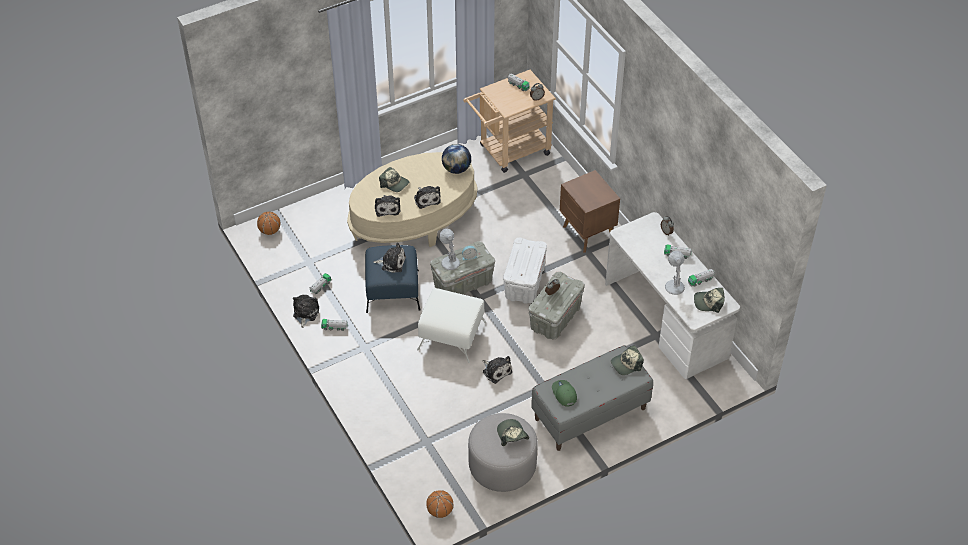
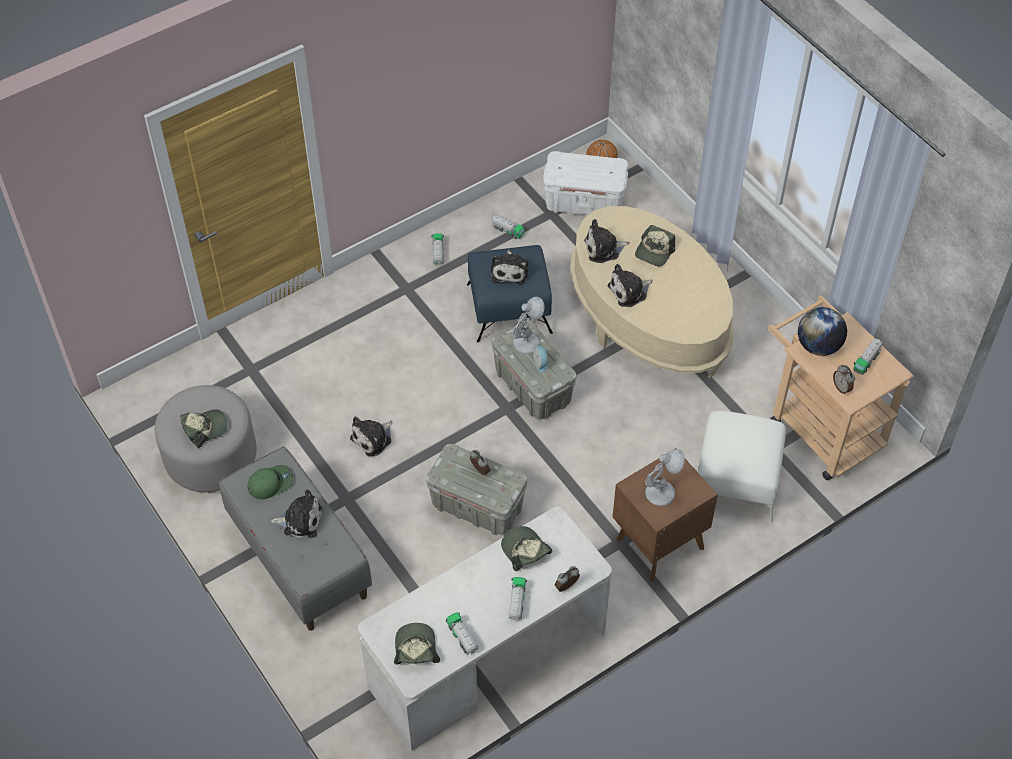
camera: 85 degrees right, 5 degrees up
(305, 313) = (460, 221): plush toy -> plush toy (300, 520)
(440, 511) = (141, 393): basketball -> none
(451, 335) = (434, 381): white ottoman -> white ottoman (737, 480)
(456, 169) = (698, 321): globe -> globe (818, 346)
(524, 283) = (543, 462): white storage box -> white storage box (584, 202)
(626, 364) = (328, 561): cap -> cap (525, 551)
(674, 286) = (447, 599): white table lamp -> white table lamp (662, 492)

